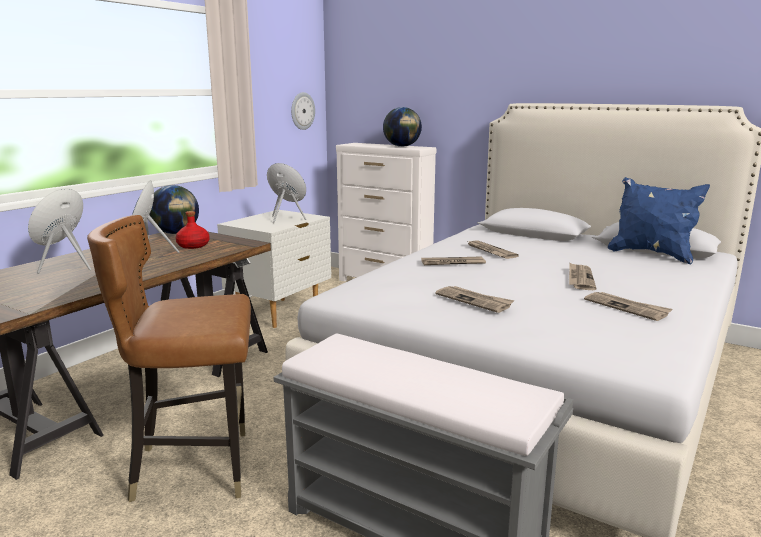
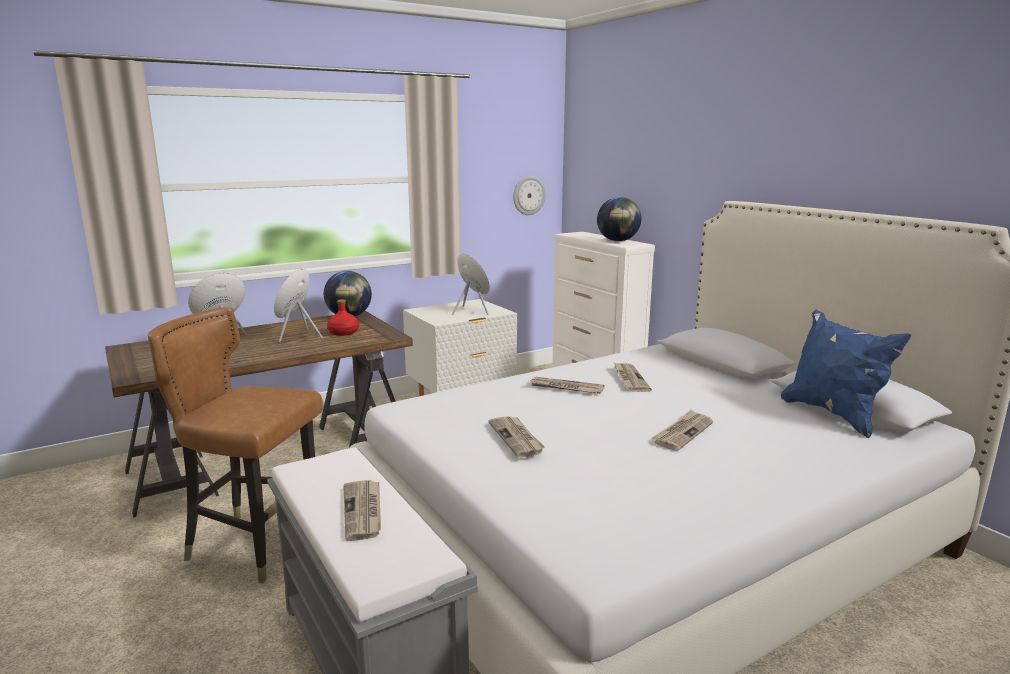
camera: 25 degrees right, 0 degrees up
(627, 307) = (681, 481): newspaper -> newspaper (363, 511)

